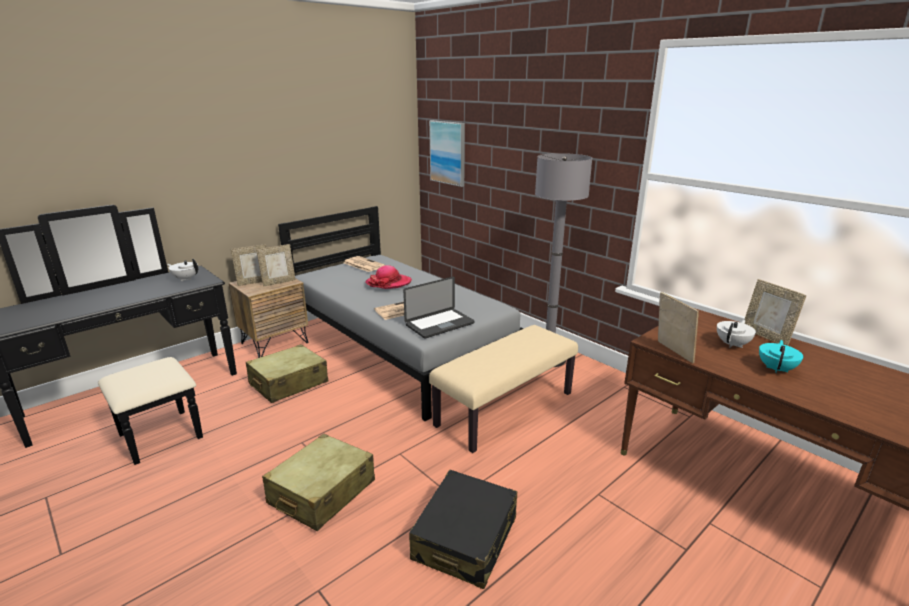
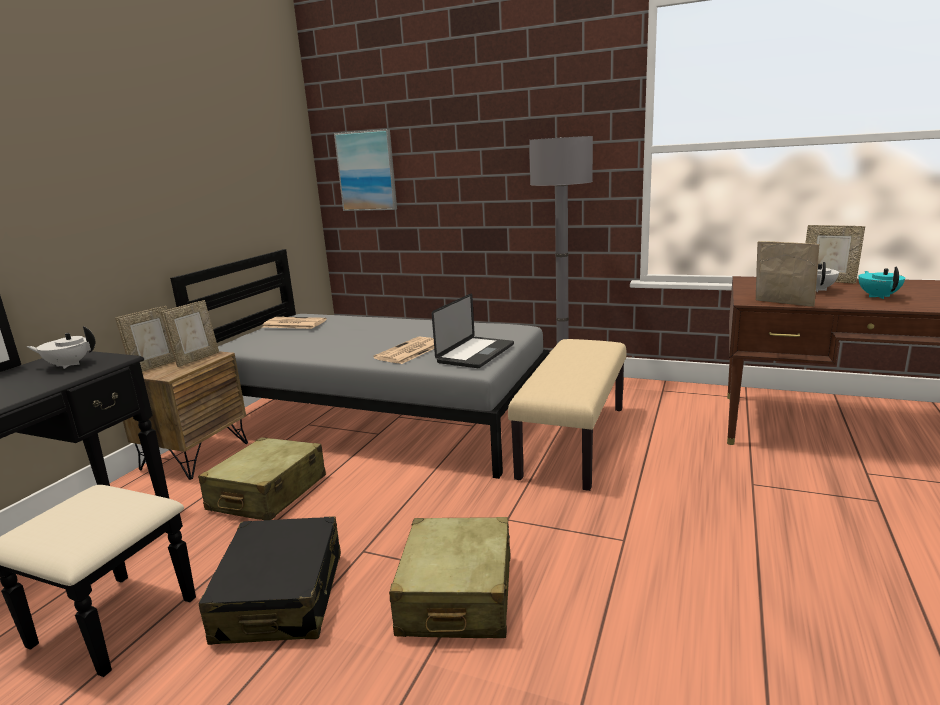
camera: 25 degrees left, 5 degrees down
(388, 283) = (354, 333): hat -> none
(465, 539) = (682, 573): black suitcase -> black suitcase (281, 597)

